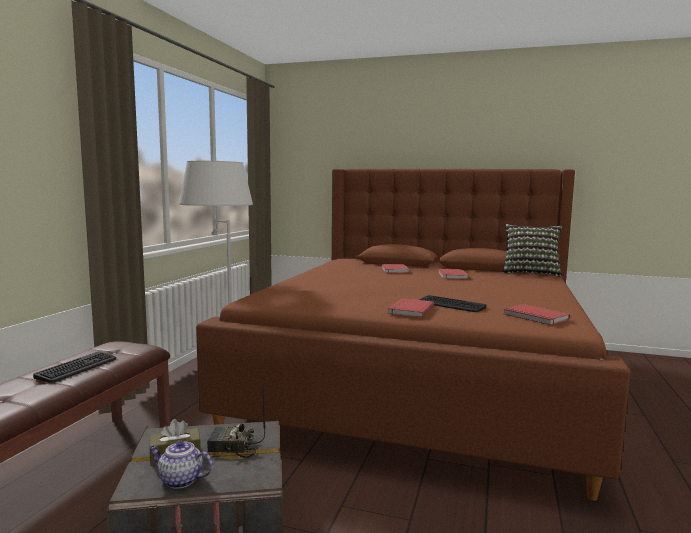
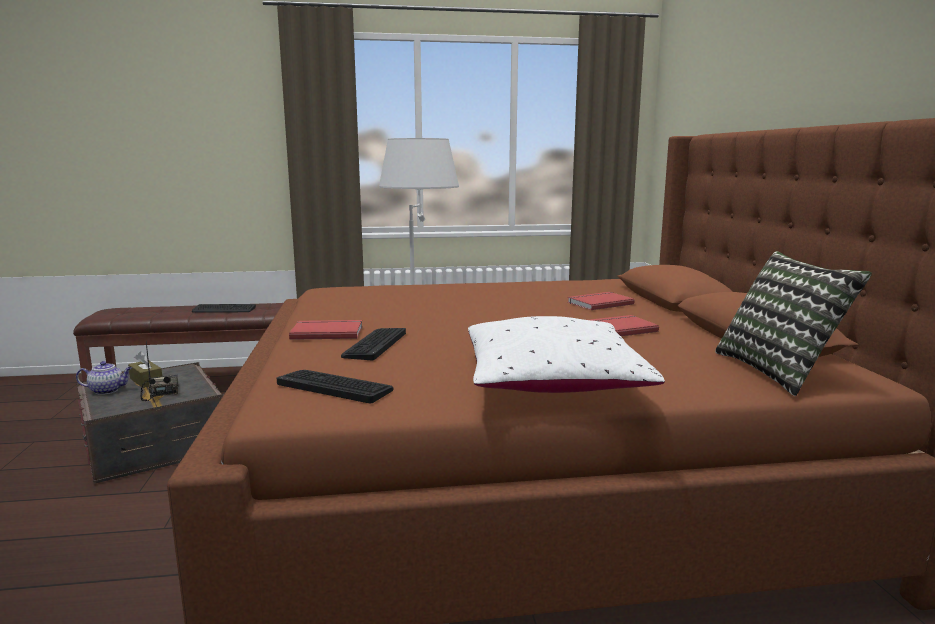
camera: 65 degrees right, 5 degrees up
(180, 480) = (108, 390): teapot -> teapot turned 90 degrees clockwise
(535, 292) = (551, 381): none -> white pillow
(535, 317) = (335, 386): red book -> keyboard

